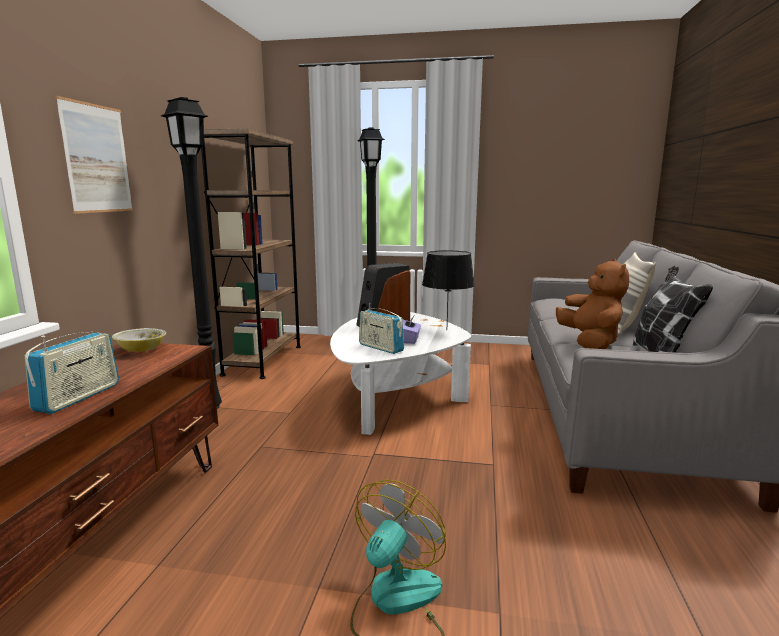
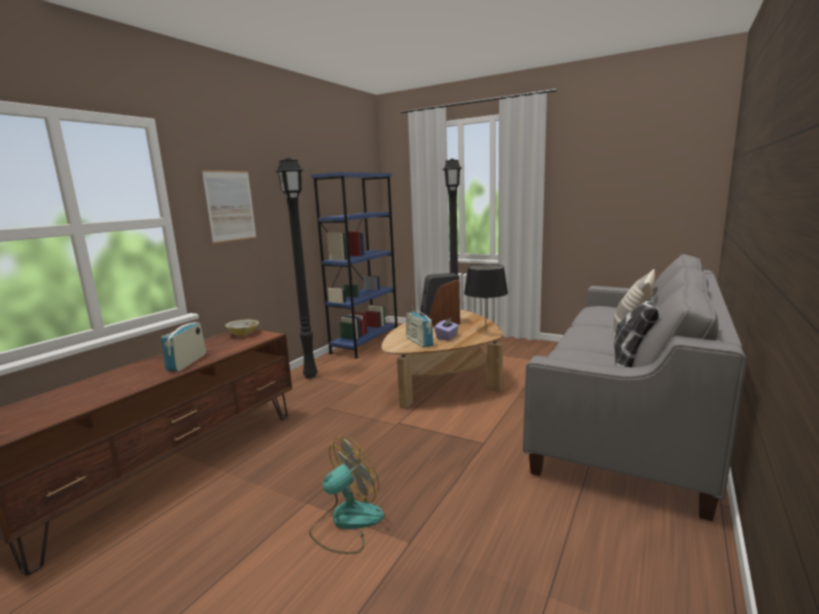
camera: 20 degrees right, 0 degrees up
(78, 397) = (187, 362): radio -> radio turned 150 degrees clockwise
(263, 360) = (365, 343): brown bookcase -> blue bookcase
(395, 395) = (444, 380): white coffee table -> brown coffee table
(590, 343) = (580, 350): brown plush toy -> none

